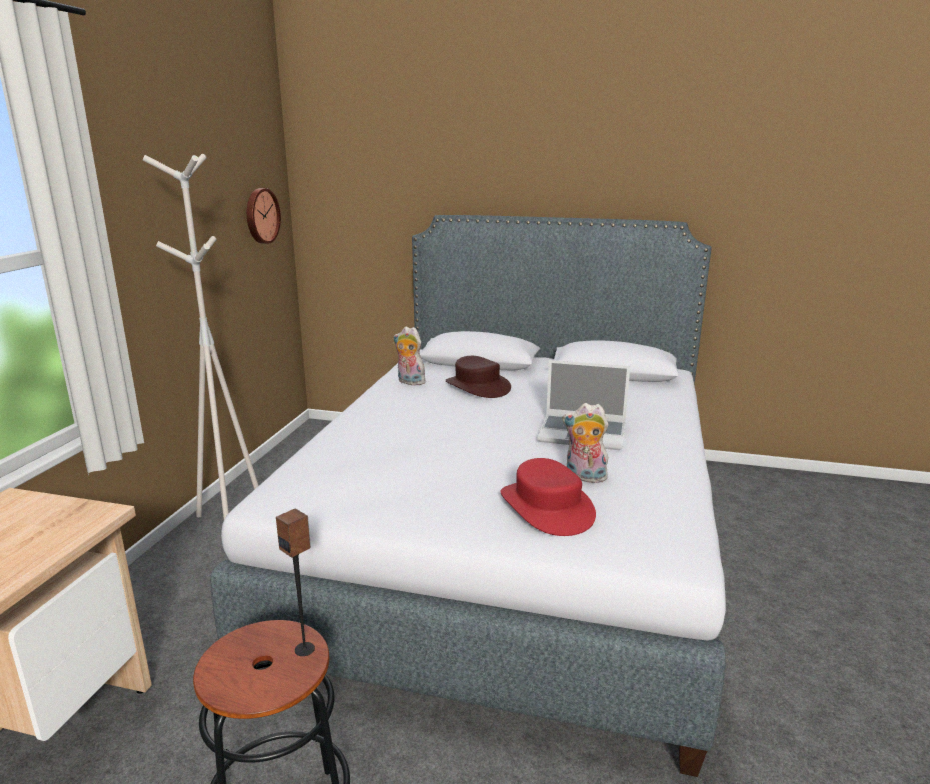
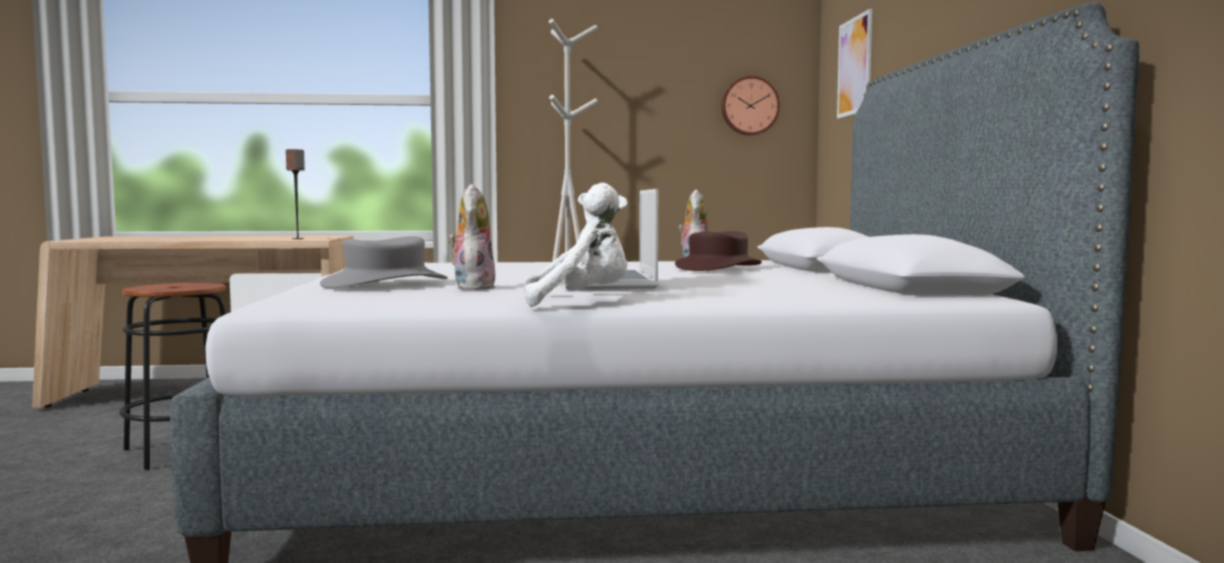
camera: 70 degrees right, 15 degrees down
(305, 649) = (185, 288): speaker -> speaker (298, 239)
(369, 189) = (854, 66): none -> picture
(547, 507) = (385, 283): red hat -> grey hat
(677, 455) = (581, 301): none -> white plush toy

